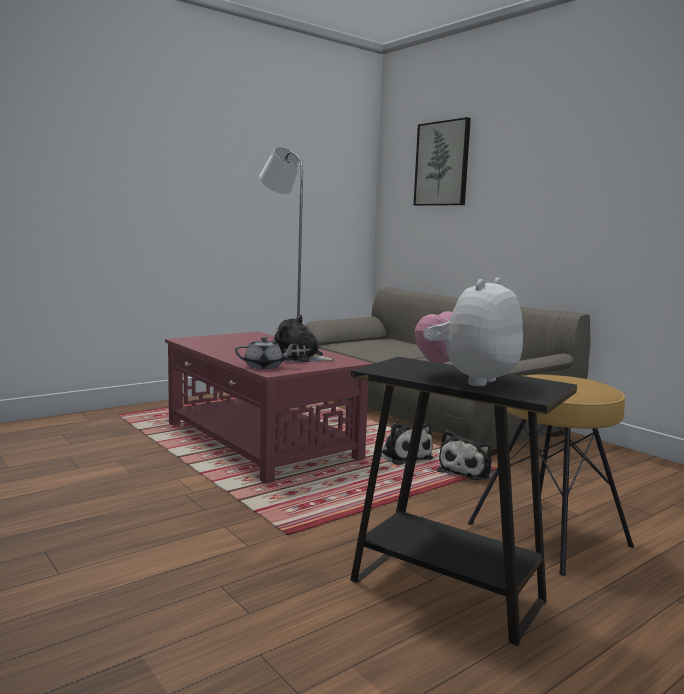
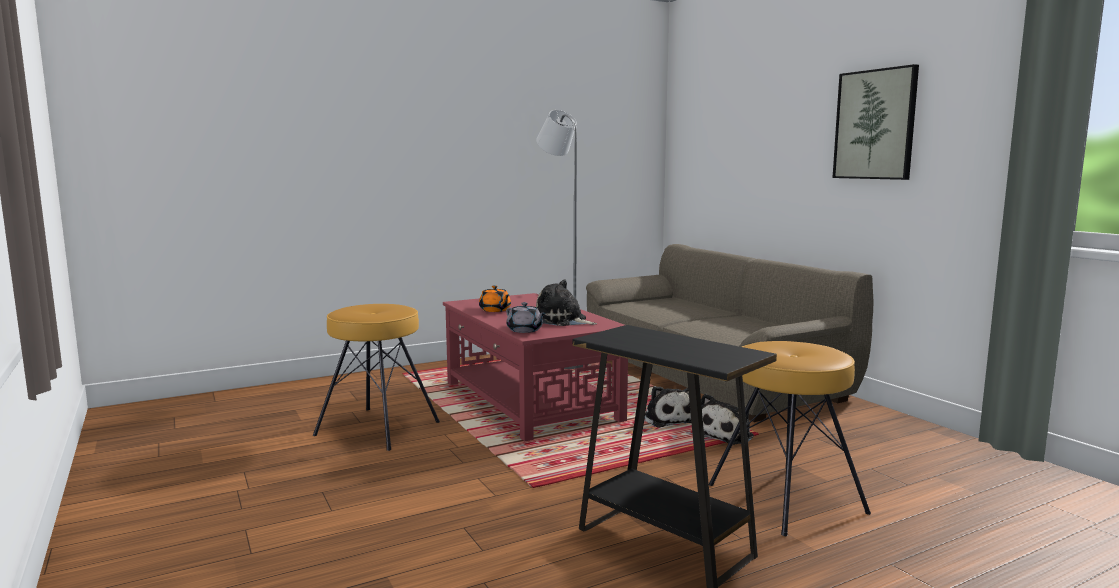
camera: 10 degrees right, 0 degrees up
(100, 473) = (378, 428): none -> brown stool
(224, 347) = (495, 310): none -> orange teapot
(264, 366) = (525, 330): grey teapot -> grey teapot turned 45 degrees clockwise
(442, 164) = (728, 115): picture -> picture (875, 124)
(468, 380) = (673, 348): plush toy -> none

